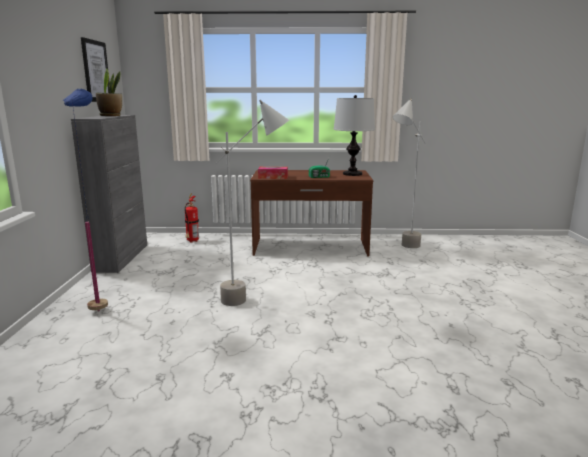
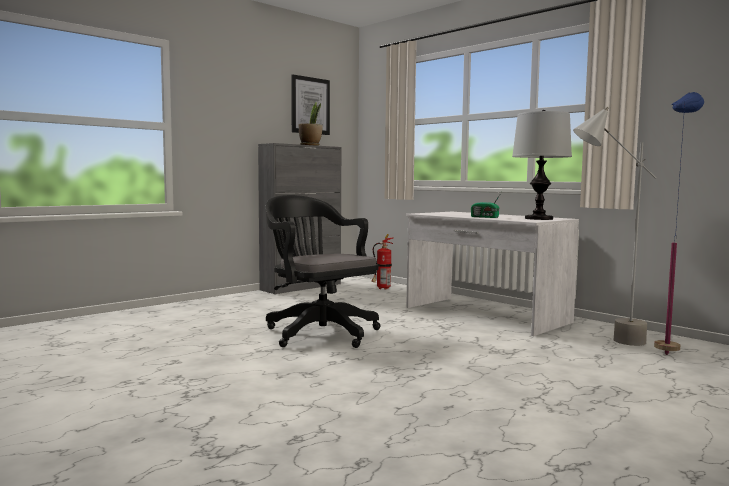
camera: 45 degrees right, 10 degrees down
(102, 304) = (218, 306): blue floor lamp -> blue floor lamp (669, 350)
(254, 300) = (318, 332): grey floor lamp -> black office chair
(273, 177) = (435, 214): tissue box -> none
(310, 247) = (485, 315): brown desk -> white desk

